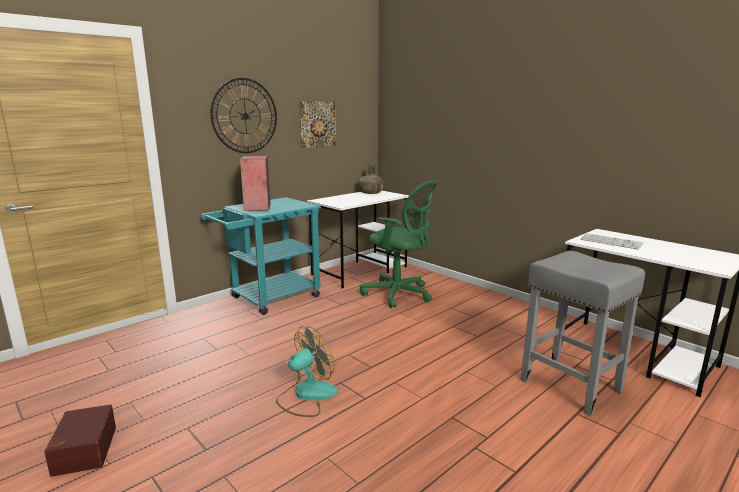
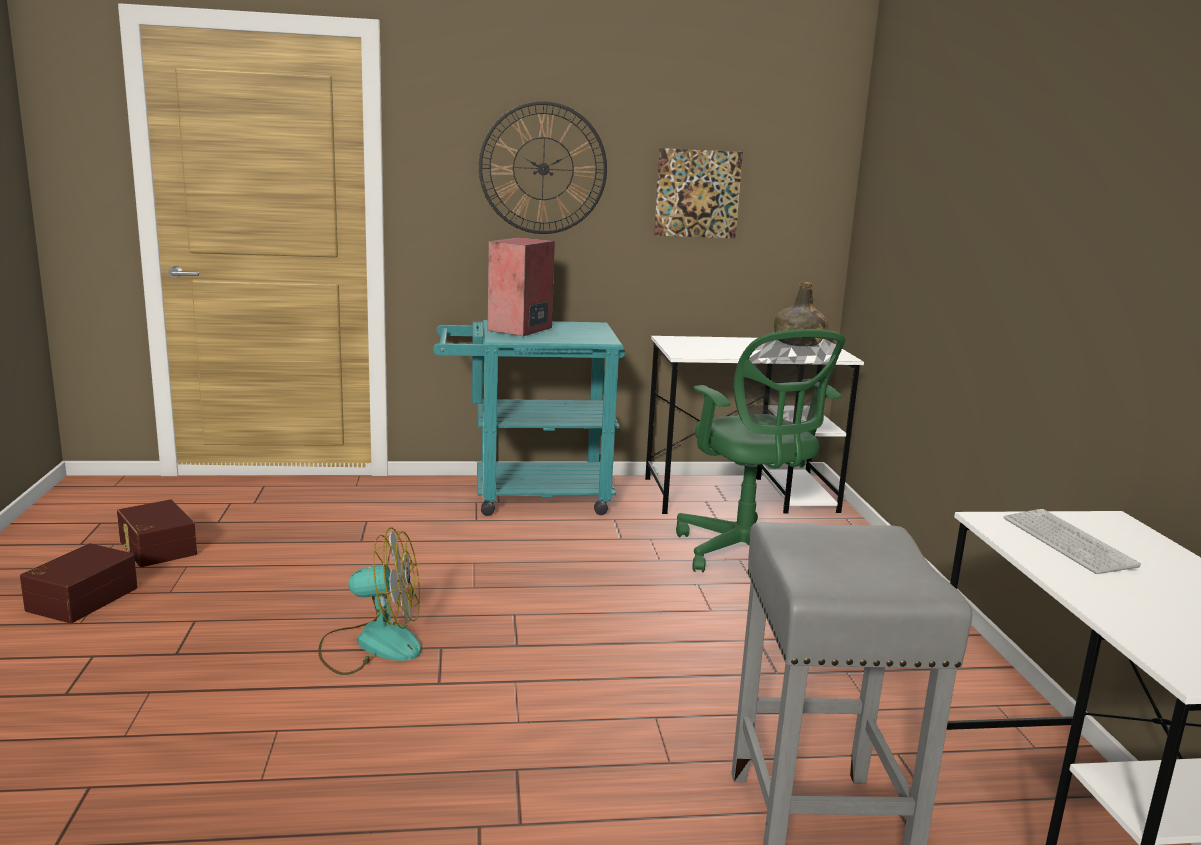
camera: 35 degrees right, 0 degrees up
(89, 400) = (156, 548): none -> brown storage box

